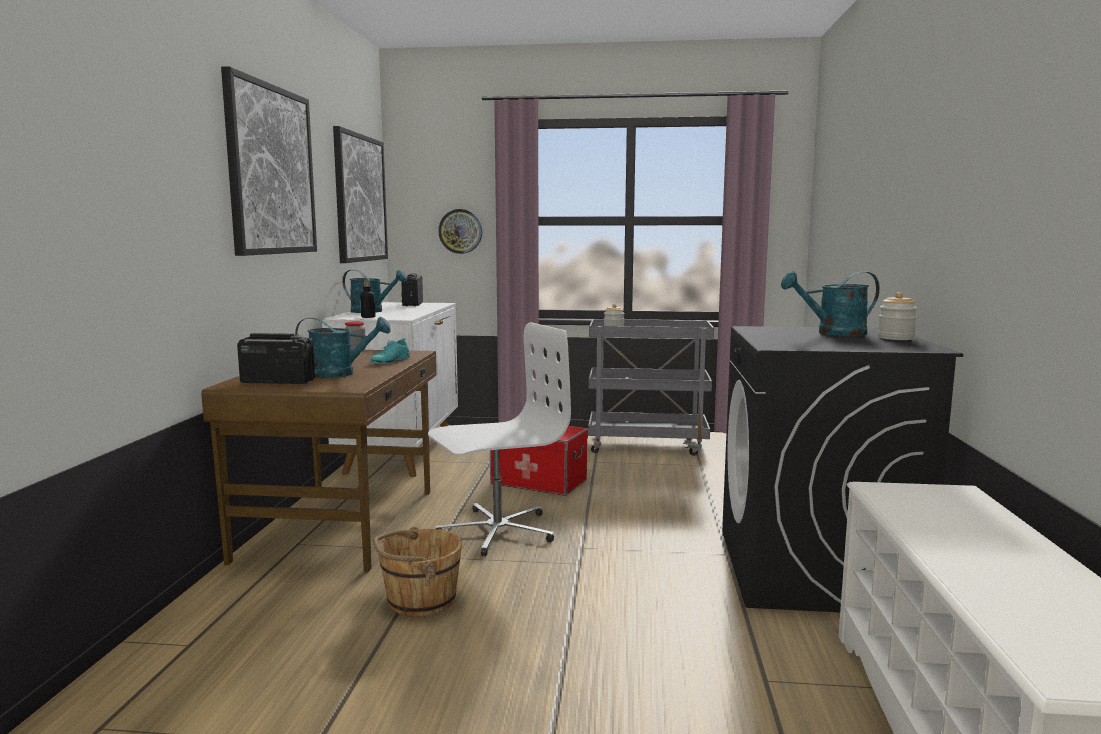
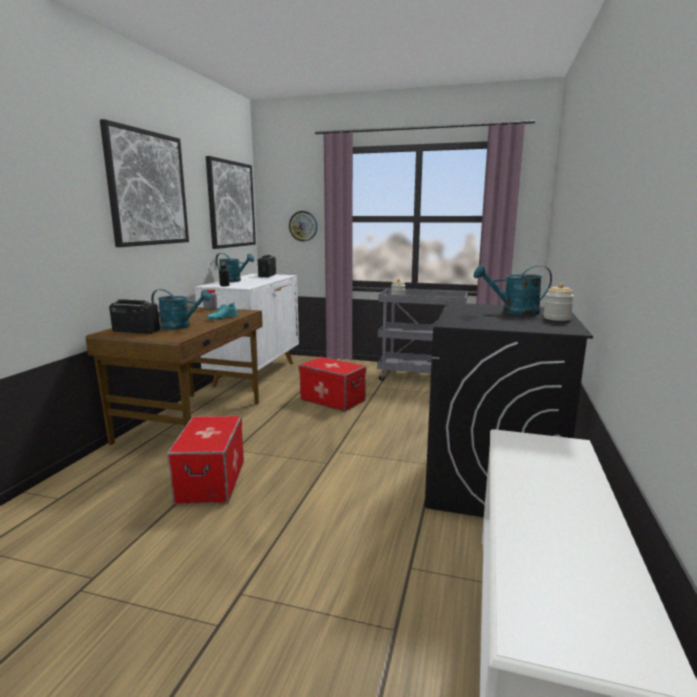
camera: 10 degrees right, 5 degrees up
(420, 600) = (211, 481): brown bucket -> storage box
(496, 530) = (286, 434): white office chair -> none

